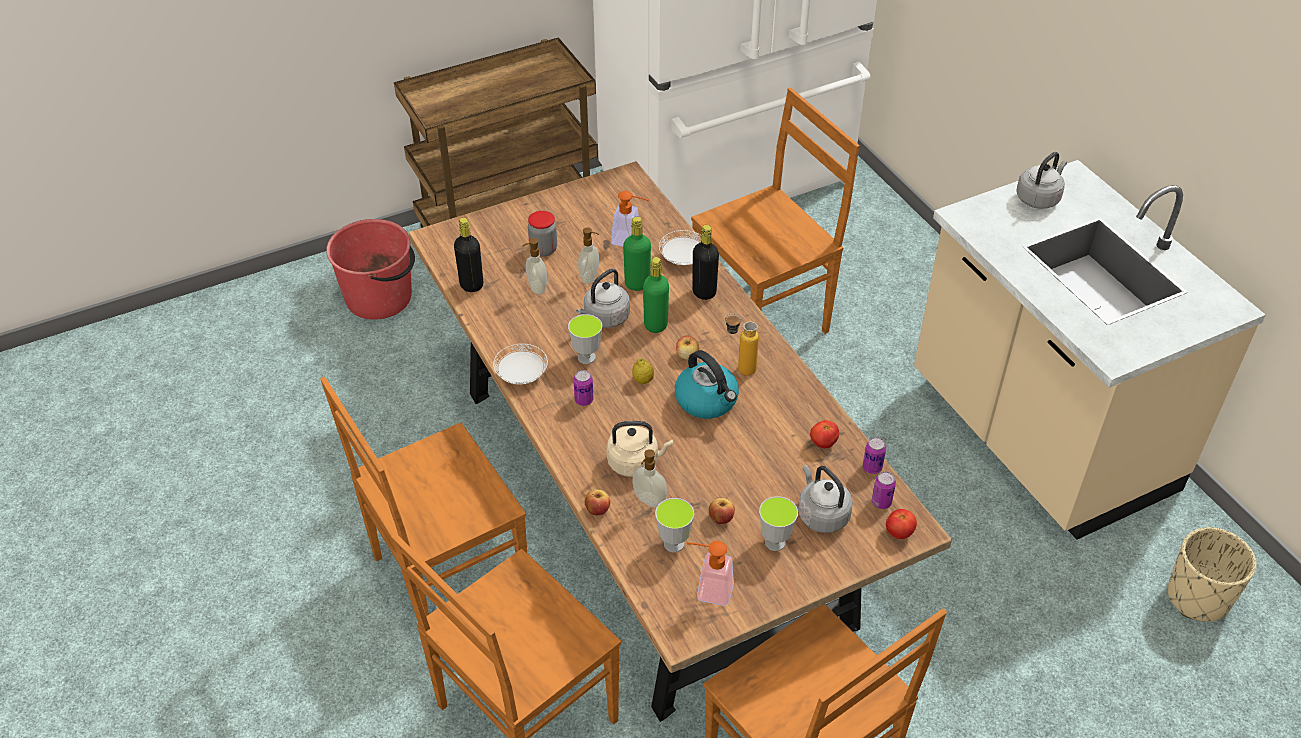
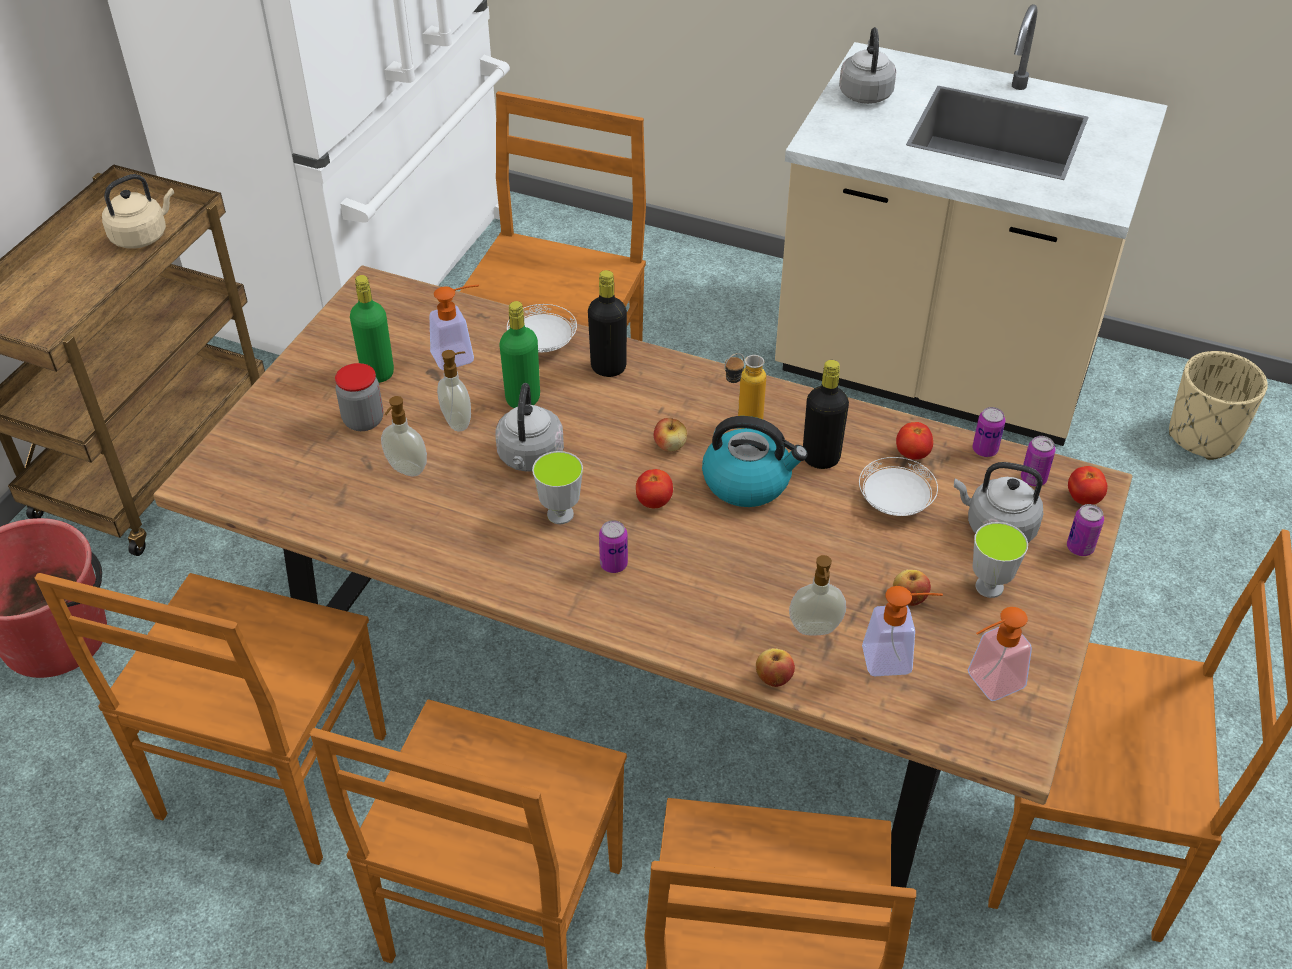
camera: 40 degrees left, 0 degrees up
(406, 434) = (269, 781): none -> brown chair
(471, 285) = (318, 512): black bottle -> black bottle (820, 458)
(521, 375) = (505, 581): white plate -> white plate (894, 503)
(635, 462) = (752, 597): beige kettle -> beige kettle (142, 236)
(643, 380) = (654, 501): lemon -> tomato
(655, 325) = (596, 432): green bottle -> green bottle (377, 372)
(674, 544) = (896, 659): cup -> soap dispenser
(859, 557) = (1080, 548): none -> can

